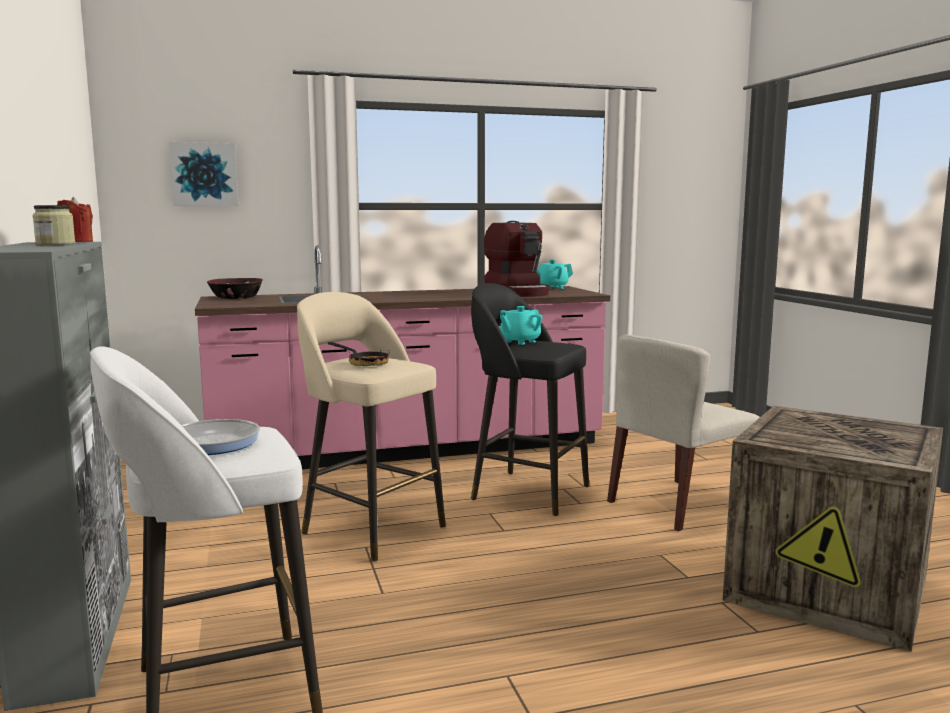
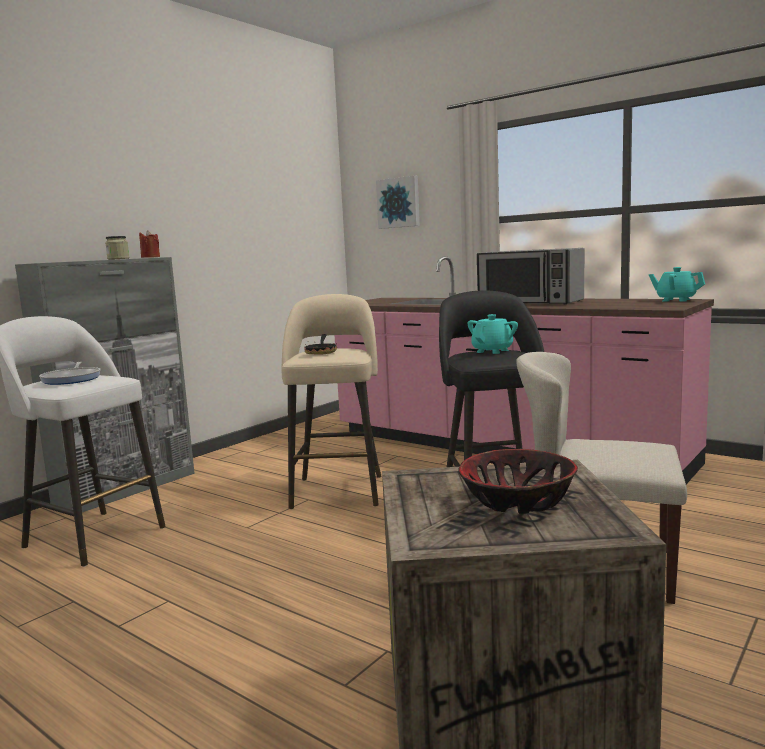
camera: 55 degrees right, 0 degrees up
(236, 297) = (391, 299): bowl -> bowl (517, 501)
(443, 294) = (530, 302): none -> microwave
(518, 292) = (607, 303): coffee machine -> none
(519, 342) = (492, 351): turquoise teapot -> turquoise teapot turned 120 degrees clockwise

